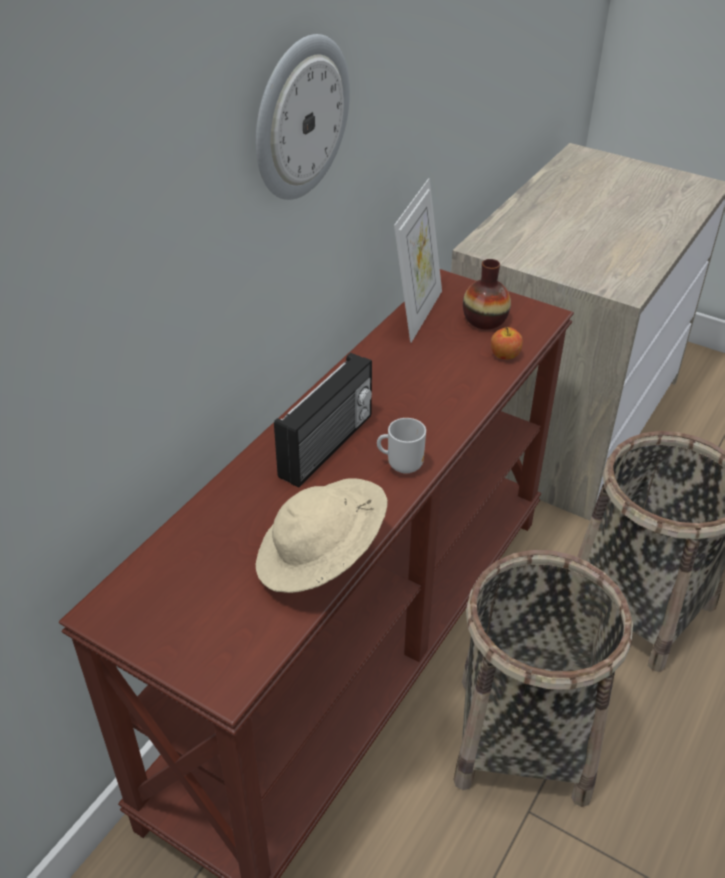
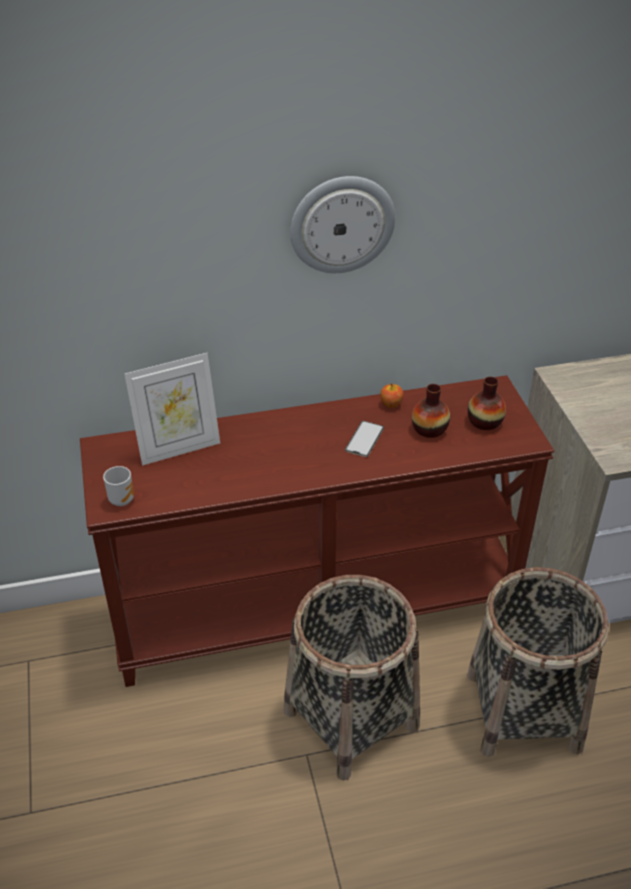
camera: 45 degrees right, 0 degrees up
(320, 559) = (212, 487): beige hat -> none
(328, 446) = (291, 437): radio -> none
(402, 465) = (314, 470): mug -> mug (122, 499)
(404, 402) = (364, 439): none -> phone
(417, 313) = (448, 394): picture frame -> picture frame (179, 449)
(448, 355) = (429, 429): none -> vase
(504, 355) = (464, 449): apple -> apple (391, 404)

